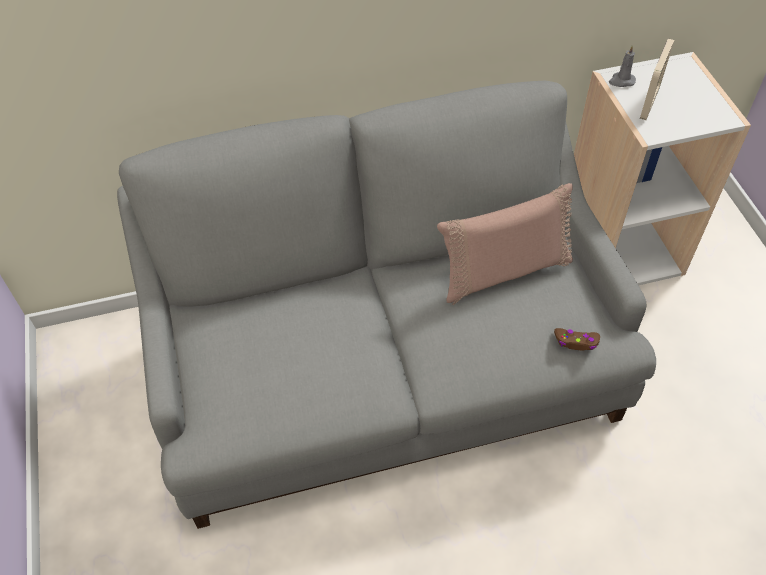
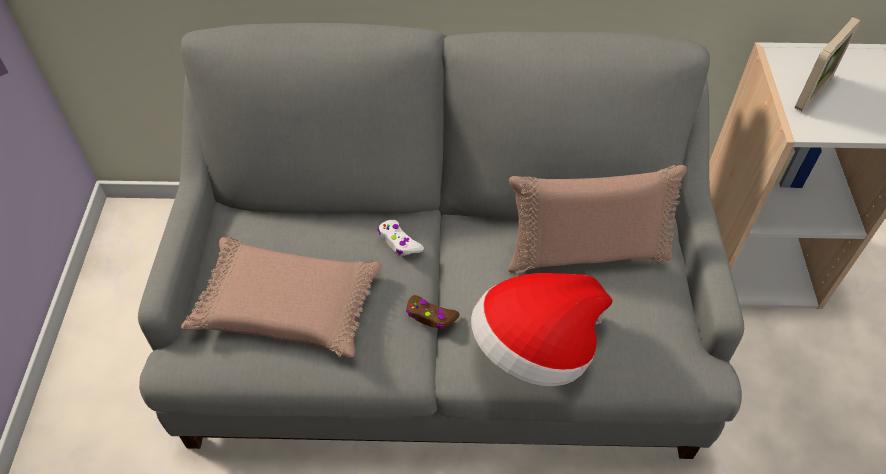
camera: 15 degrees right, 0 degrees up
(271, 375) = (286, 303): none -> beige pillow
(348, 300) = (399, 242): none -> white game controller
(490, 358) = (536, 348): none -> hat
(576, 342) = (645, 355): brown game controller -> brown game controller (431, 316)
(621, 81) = (786, 60): grey candle -> none

